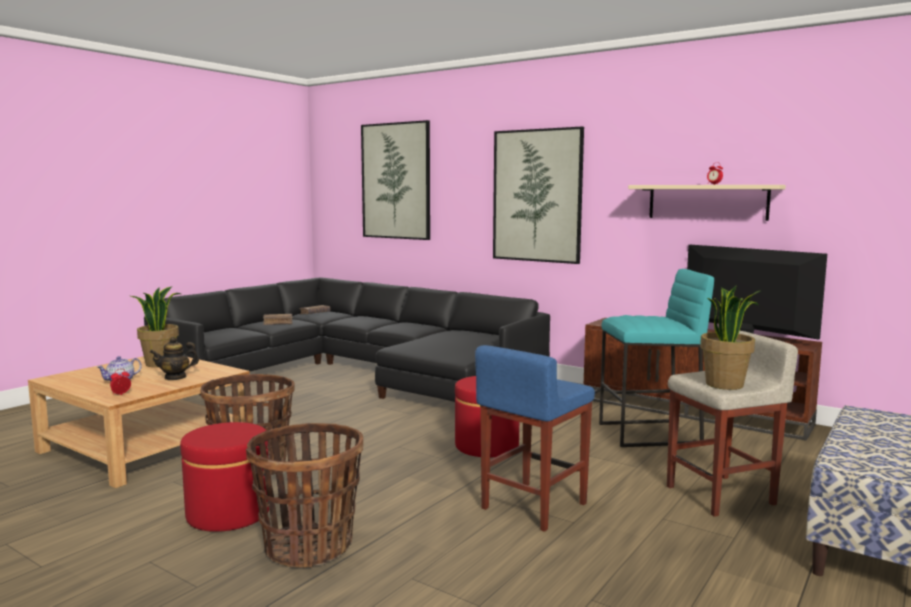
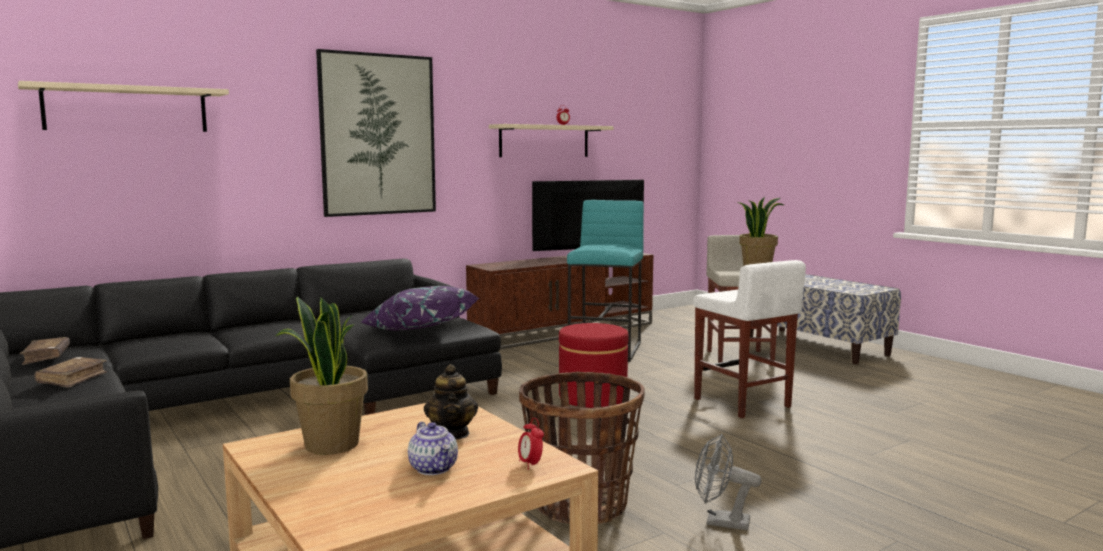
camera: 70 degrees left, 0 degrees up
(228, 513) = (720, 522): red ottoman -> grey fan
(309, 546) = (811, 487): basket -> none
(396, 181) = (127, 109): picture -> beige shelf
(434, 348) = (418, 330): none -> purple pillow
(533, 506) = (742, 403): blue stool -> white stool

